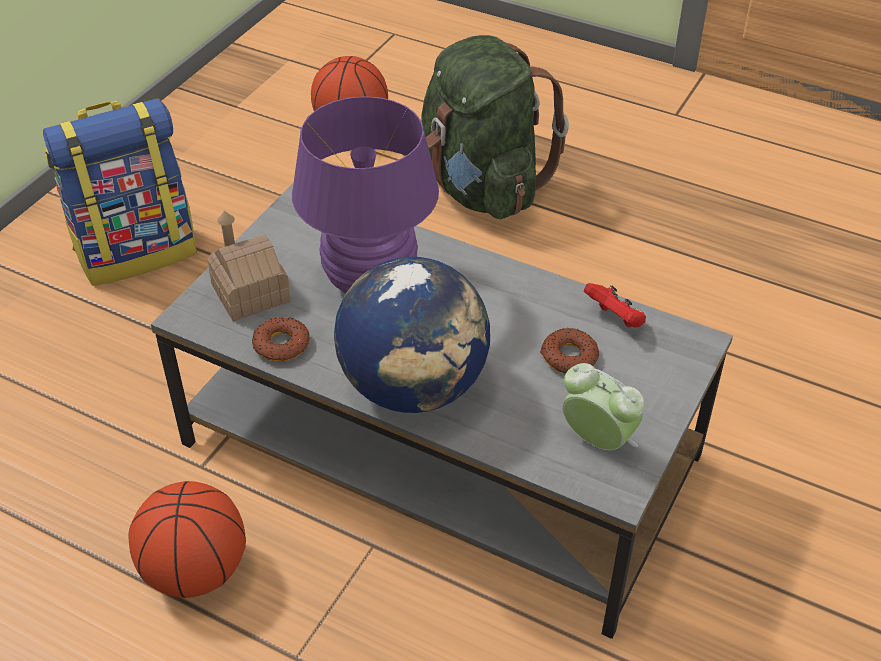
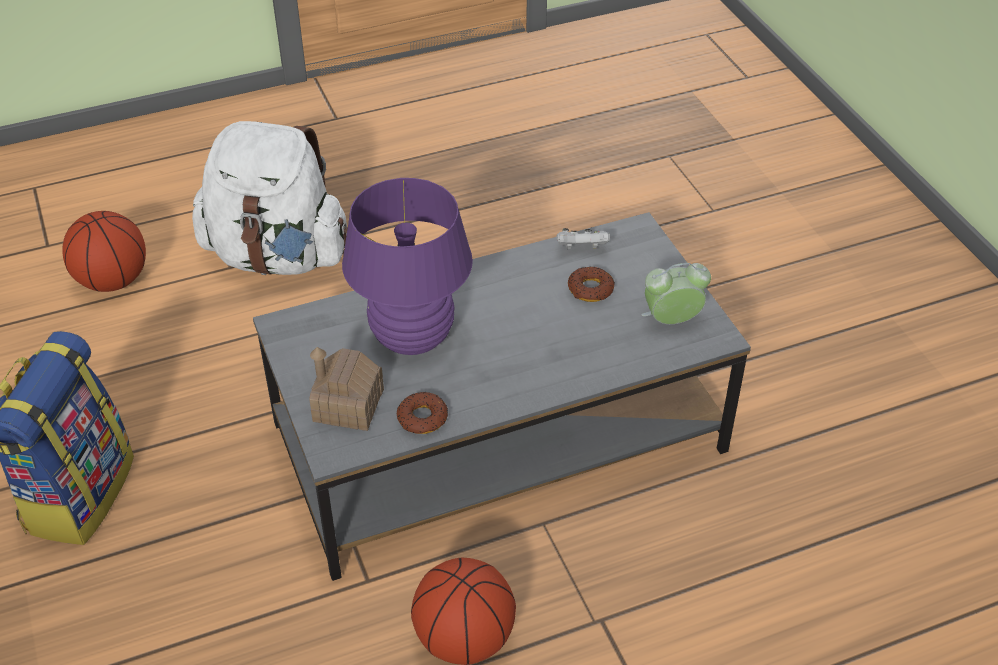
camera: 50 degrees left, 0 degrees up
(414, 387) = (538, 374): globe -> none
(482, 188) = (278, 256): green backpack -> white backpack
(615, 319) = (581, 249): red game controller -> white game controller

